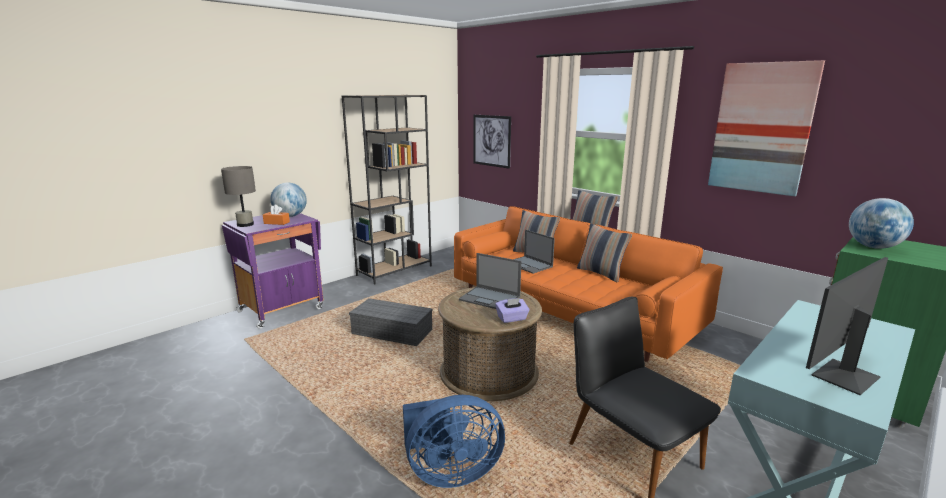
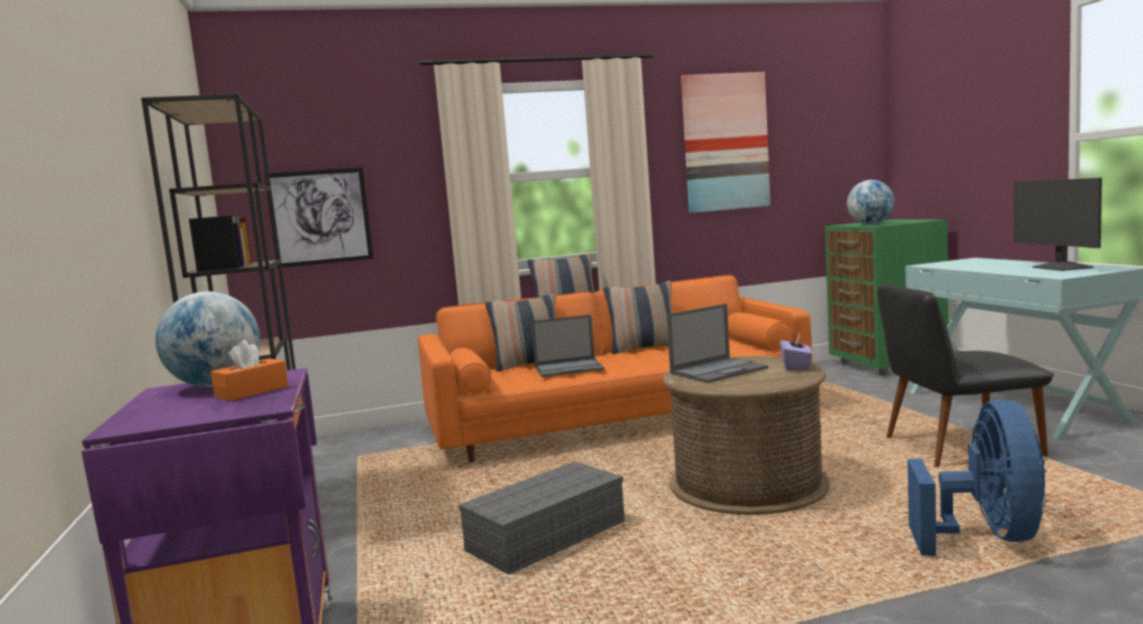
camera: 60 degrees left, 10 degrees down
(245, 224) = (191, 415): grey table lamp -> none

